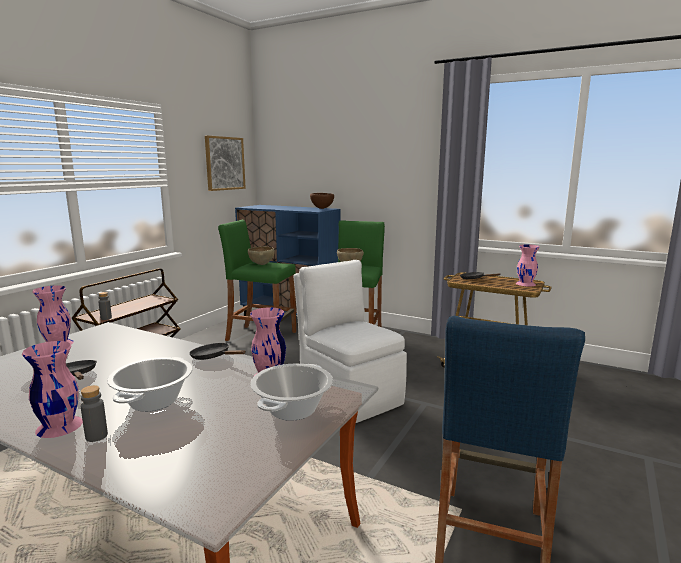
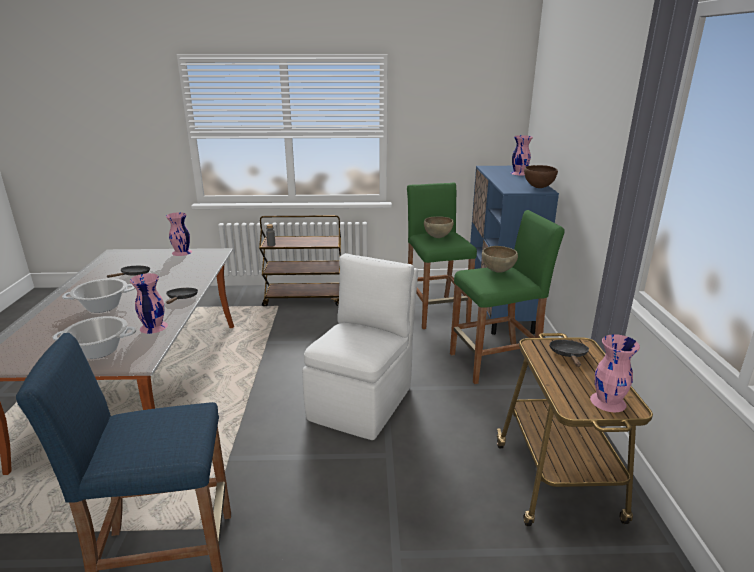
camera: 60 degrees right, 10 degrees up
(59, 426) = (67, 296): pink vase -> pink vase (519, 173)
(96, 436) = (56, 309): grey bottle -> none
(224, 163) = (472, 114): picture -> none

